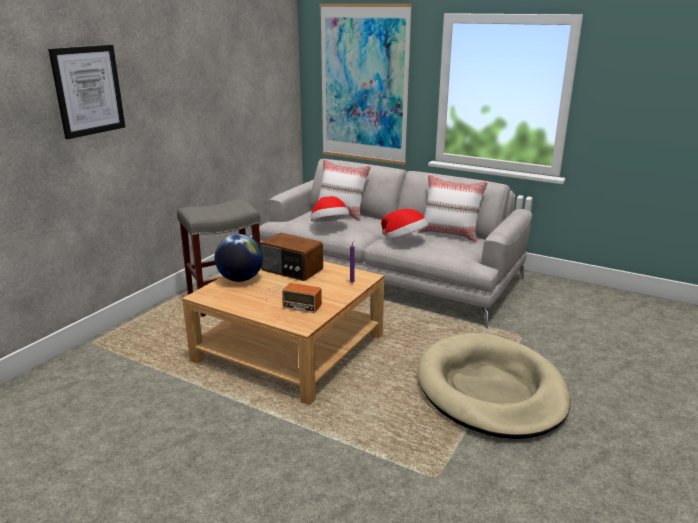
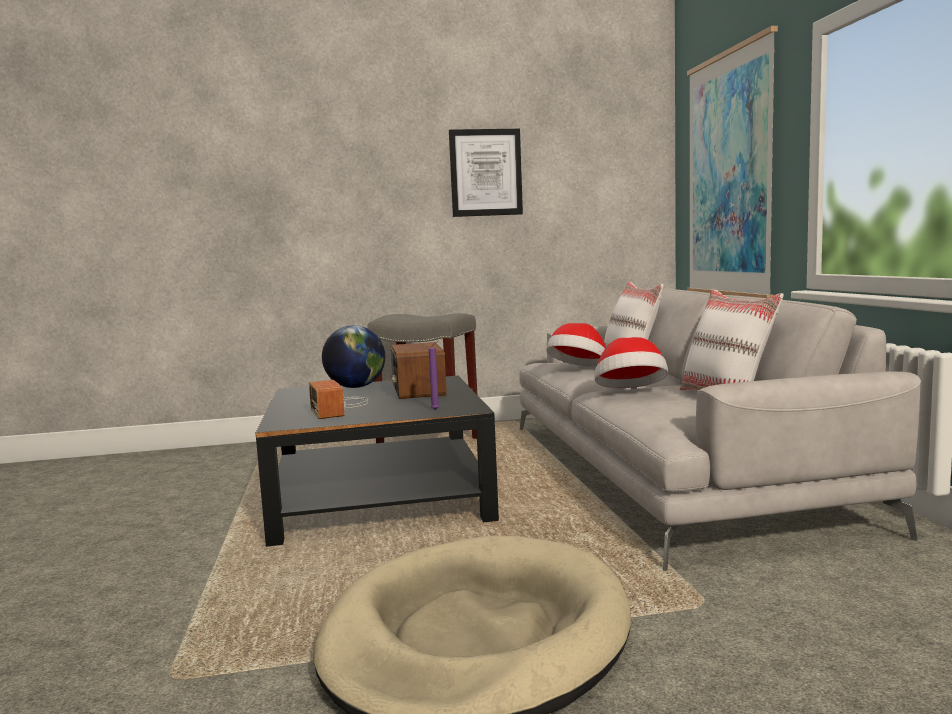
camera: 50 degrees right, 15 degrees down
(88, 90) = (307, 170): picture -> picture (485, 173)
(290, 348) = (380, 497): beige coffee table -> black coffee table

